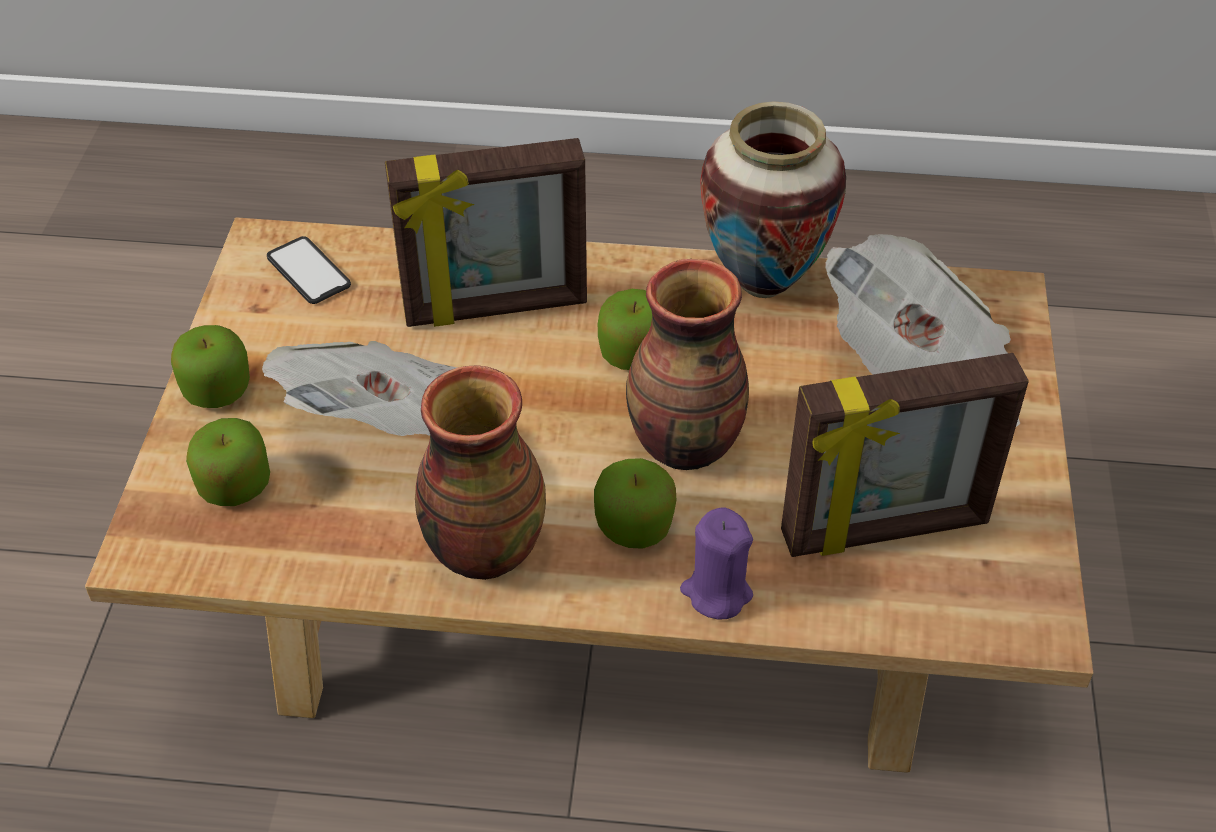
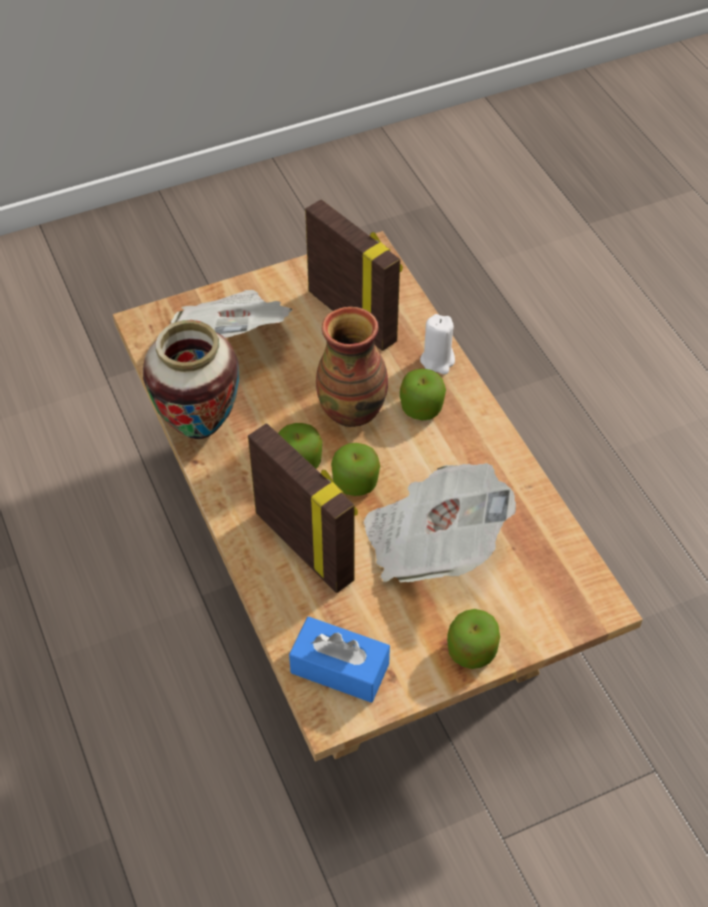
camera: 120 degrees left, 5 degrees up
(234, 485) = (529, 593): apple -> apple (355, 482)
(308, 271) = (339, 668): phone -> blue tissue box
(482, 548) = (482, 460): vase -> none
(716, 593) = (437, 361): purple candle -> white candle

